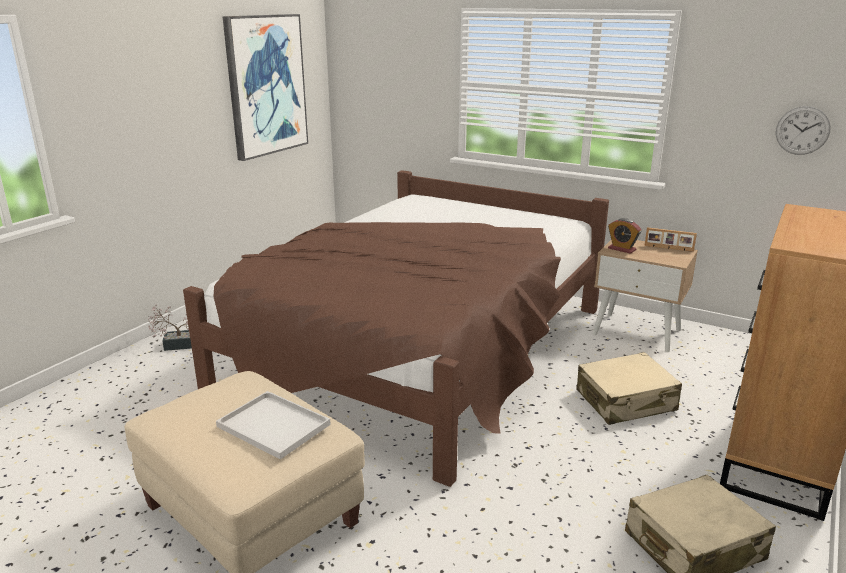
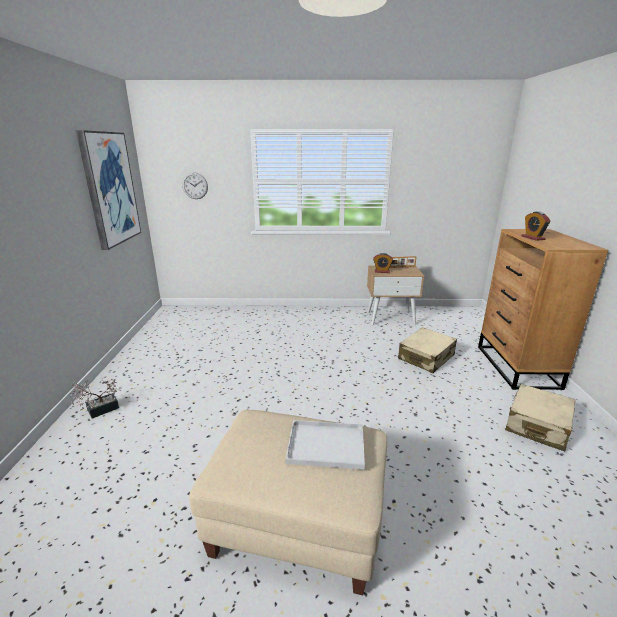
camera: 30 degrees left, 0 degrees up
(420, 348) = (287, 359): brown bed -> none
(800, 226) = (533, 238): none -> alarm clock
(802, 130) = (459, 193): wall clock -> wall clock (195, 186)

